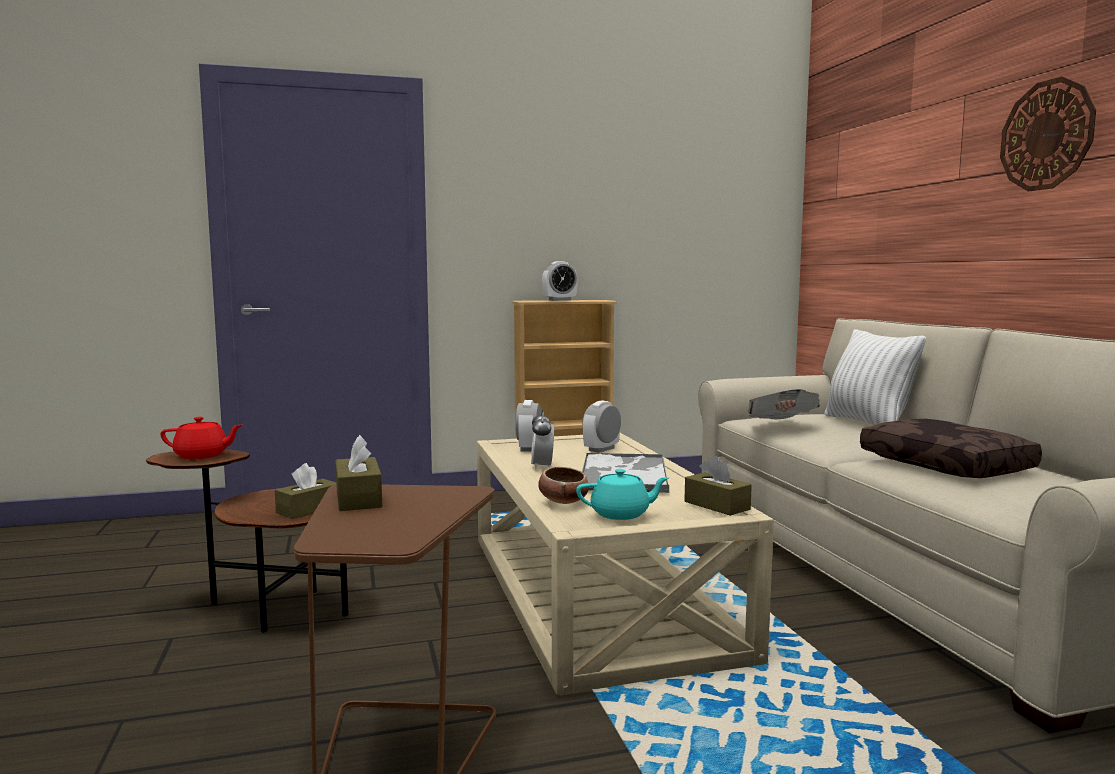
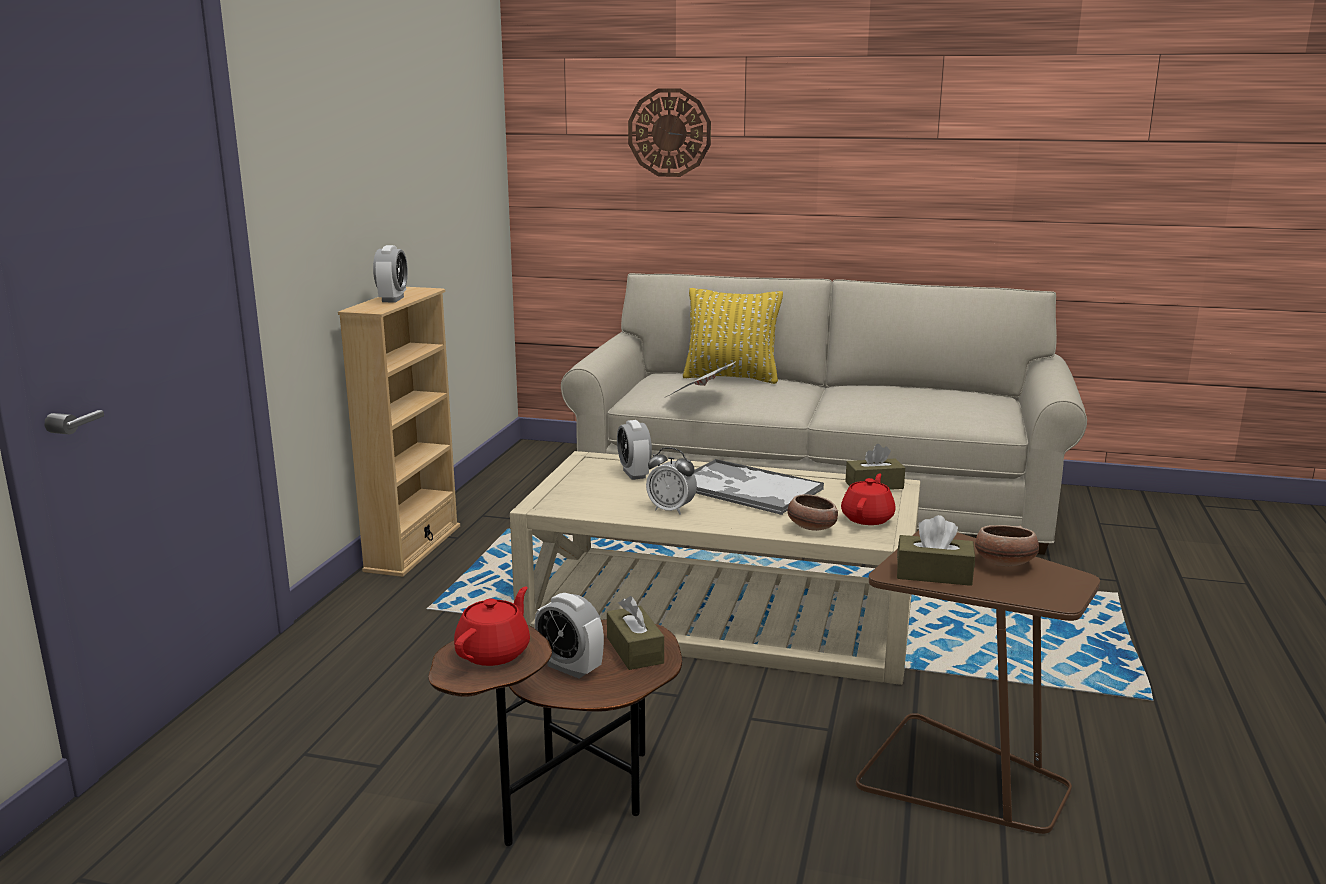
camera: 60 degrees left, 10 degrees up
(410, 516) = (1004, 564): none -> bowl
(528, 448) = (584, 499): alarm clock -> alarm clock (570, 668)
(621, 514) = (868, 518): turquoise teapot -> red teapot
(868, 424) = (731, 378): white pillow -> yellow pillow
(947, 465) = (882, 401): brown pillow -> none
(1046, 135) = (840, 112): wall clock -> wall clock (669, 133)

